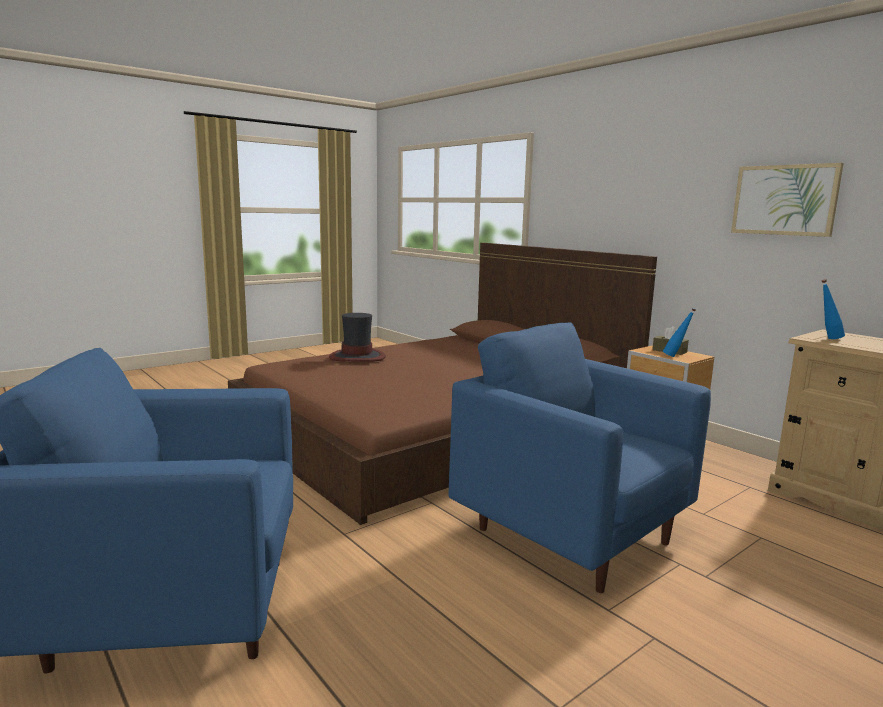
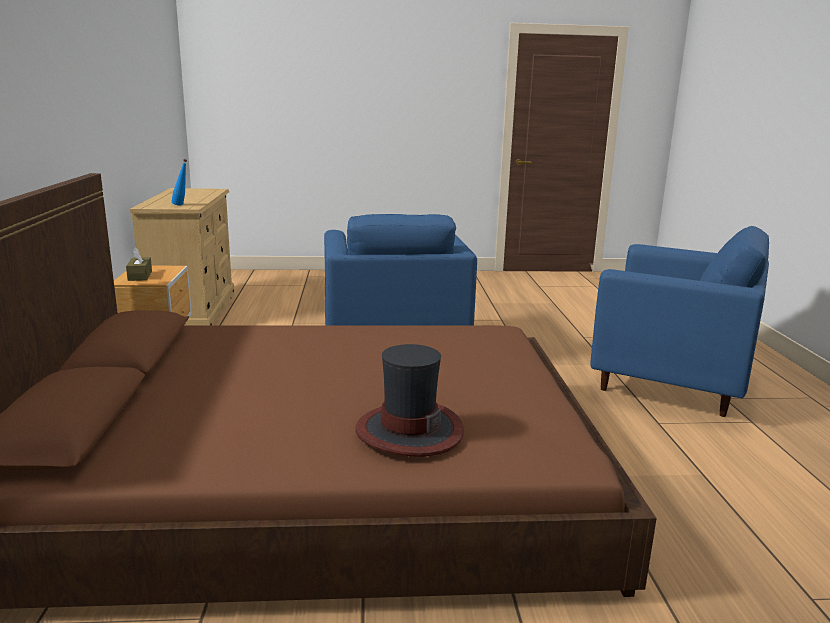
camera: 145 degrees left, 5 degrees up
(676, 356) = (165, 271): blue bottle -> none
(784, 200) = (92, 93): picture -> none

